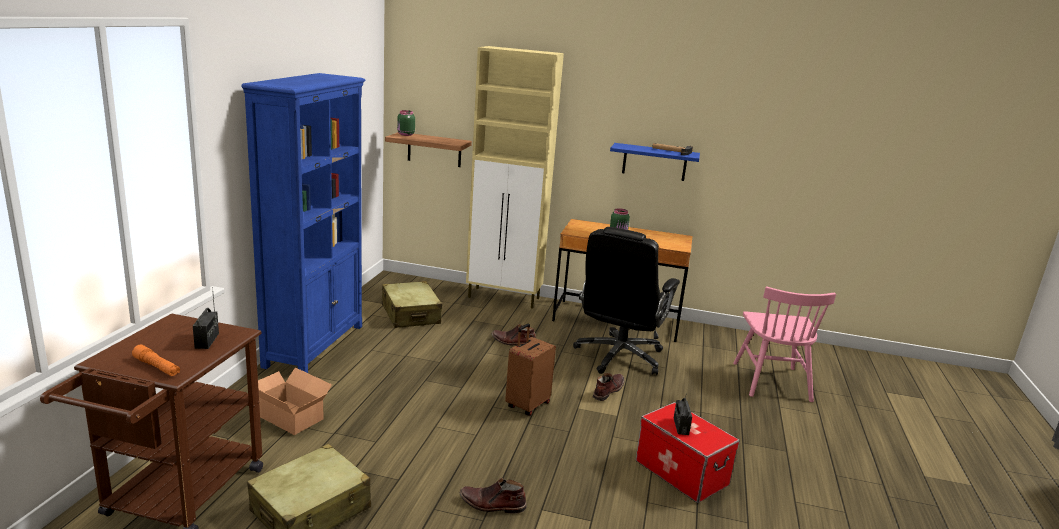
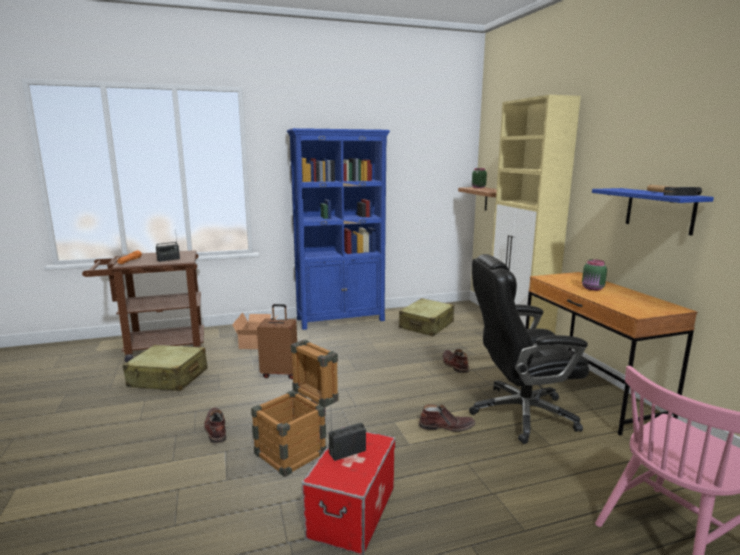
camera: 60 degrees right, 5 degrees down
(527, 405) = (366, 399): brown suitcase -> brown suitcase (280, 373)
(577, 468) = (298, 450): none -> crate

